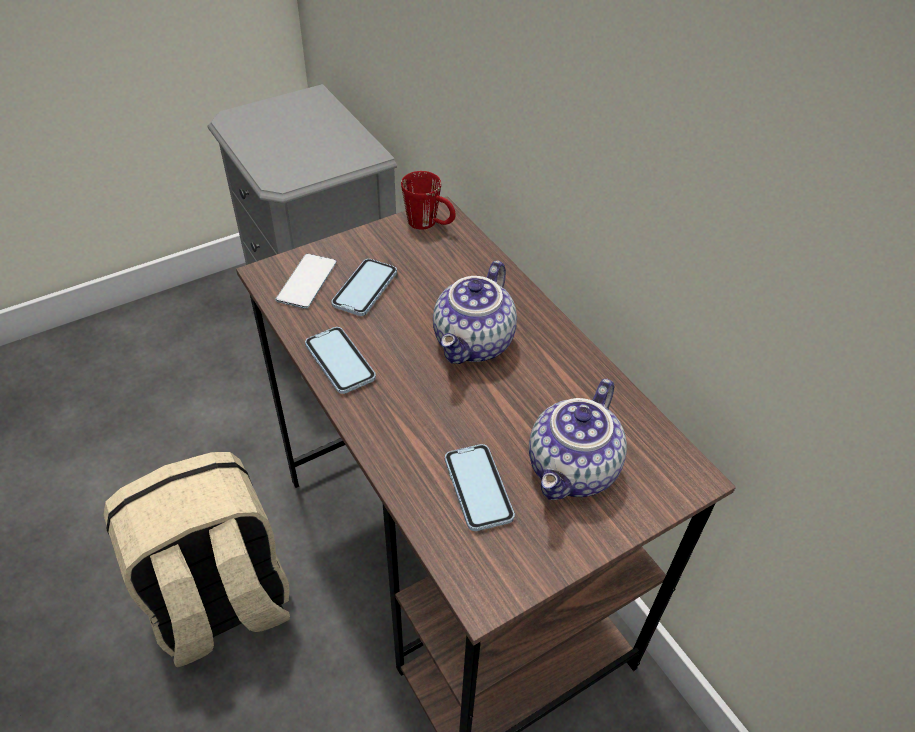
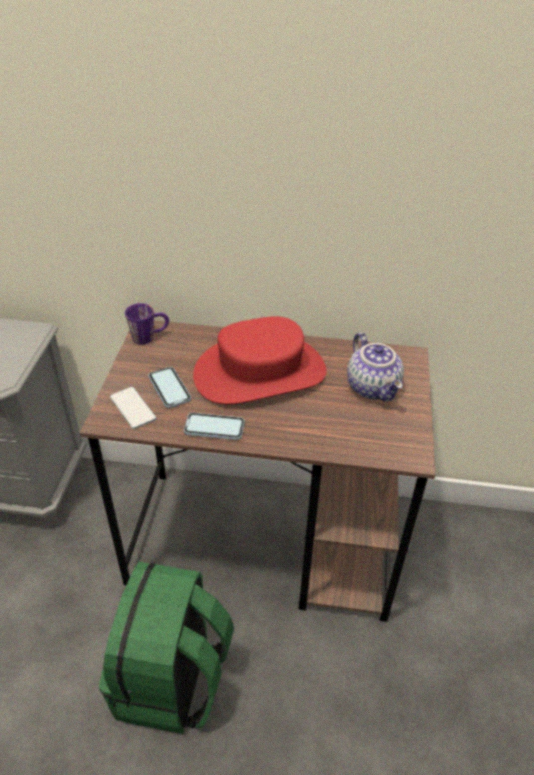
camera: 50 degrees left, 5 degrees down
(220, 604) = (172, 681): beige backpack -> green backpack
(430, 224) = (150, 336): red mug -> purple mug
(475, 344) = (260, 372): teapot -> red hat
(478, 488) = (353, 424): phone -> none

